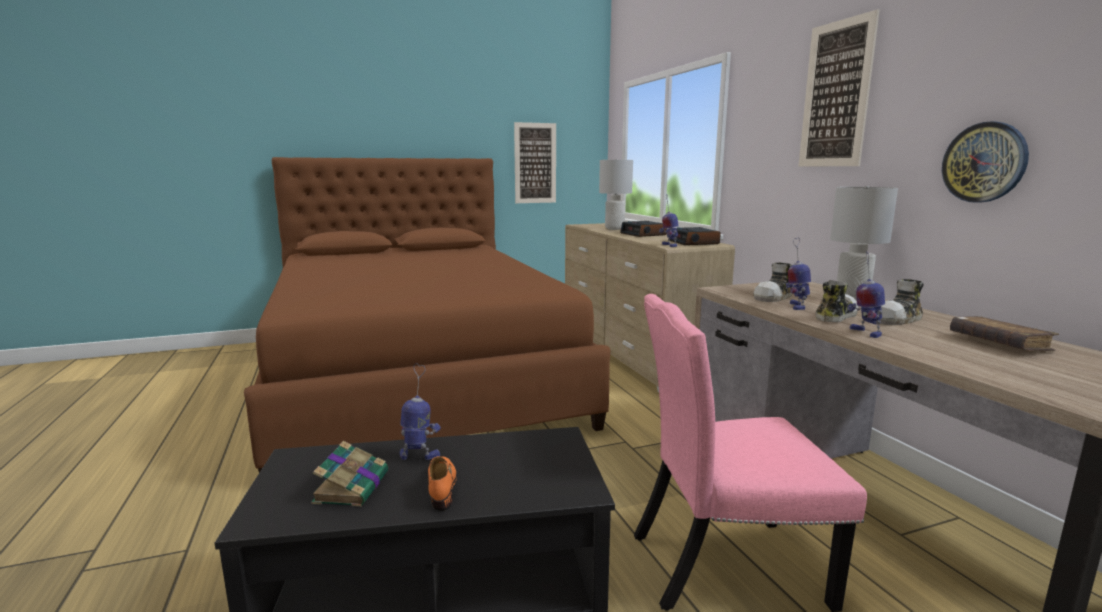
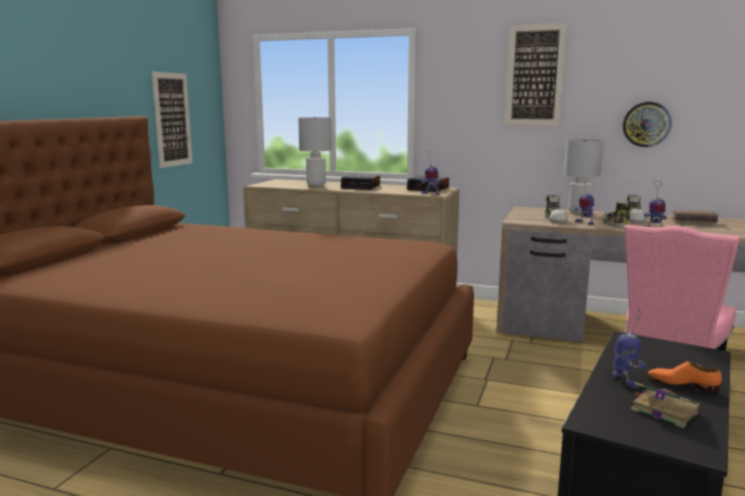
camera: 50 degrees left, 0 degrees up
(419, 455) = (624, 380): toy robot -> toy robot turned 120 degrees clockwise

